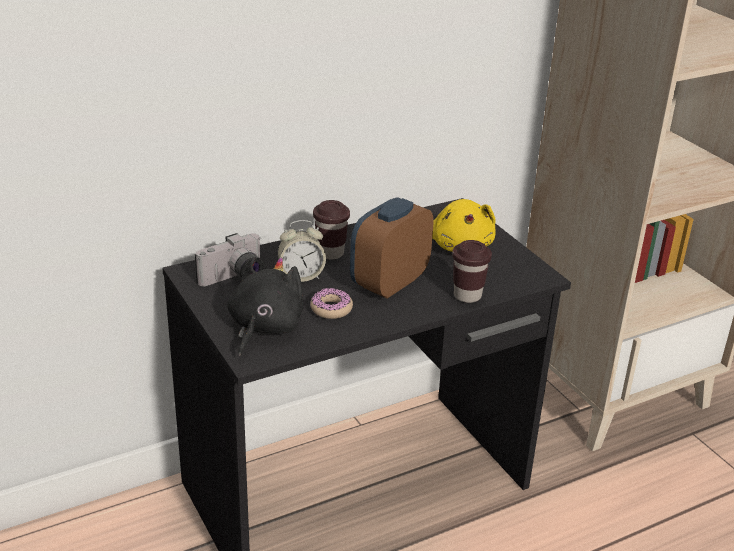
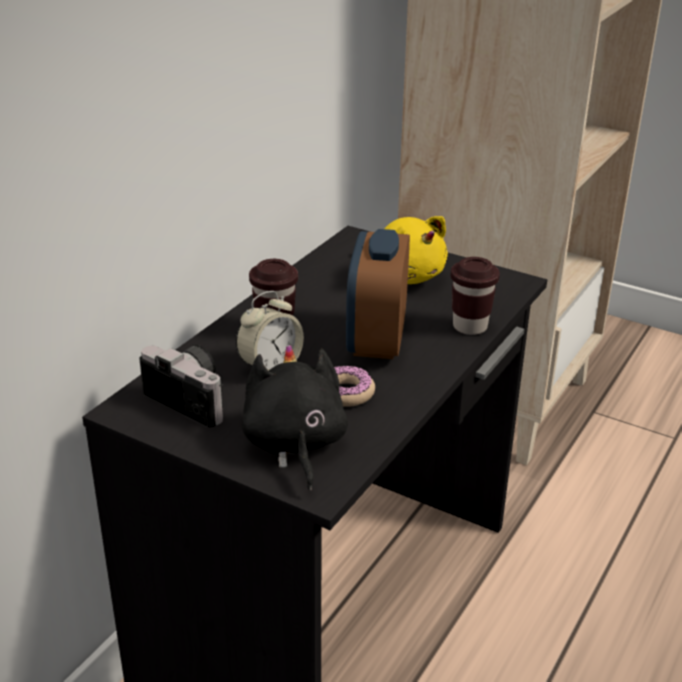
camera: 30 degrees left, 0 degrees up
(235, 278) = (193, 398): camera -> camera turned 75 degrees counterclockwise

